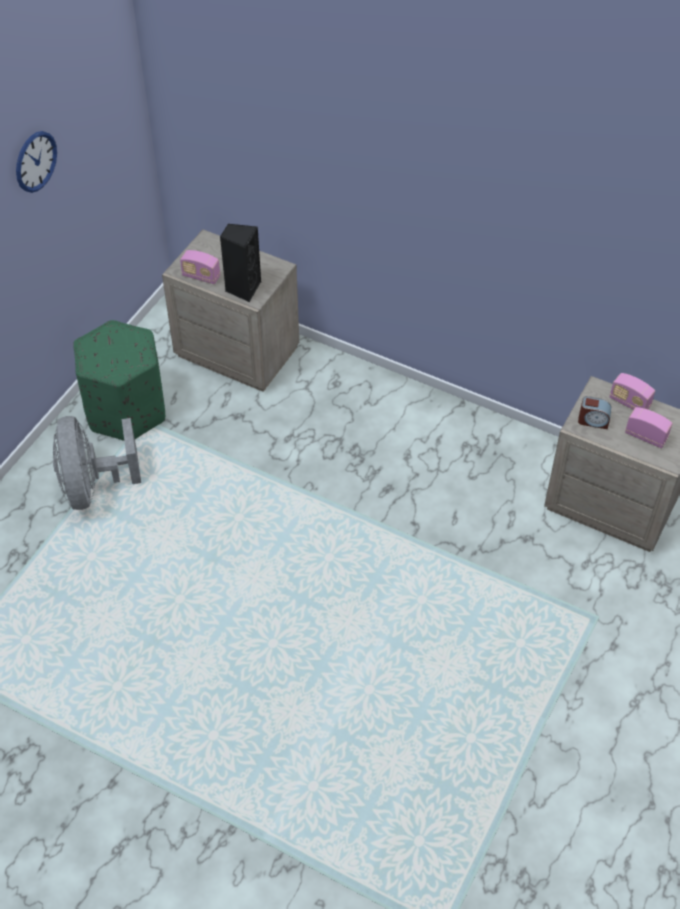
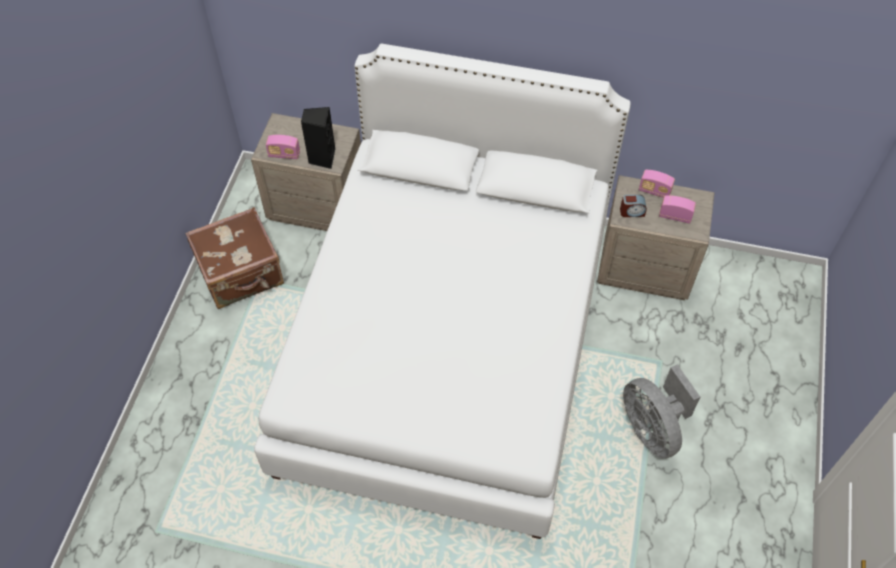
camera: 15 degrees left, 5 degrees up
(35, 161) = (140, 92): wall clock -> none
(93, 486) = (234, 346): grey fan -> grey fan (652, 428)
(127, 410) = (241, 275): green ottoman -> brown suitcase
(340, 539) = (447, 345): none -> white bed

